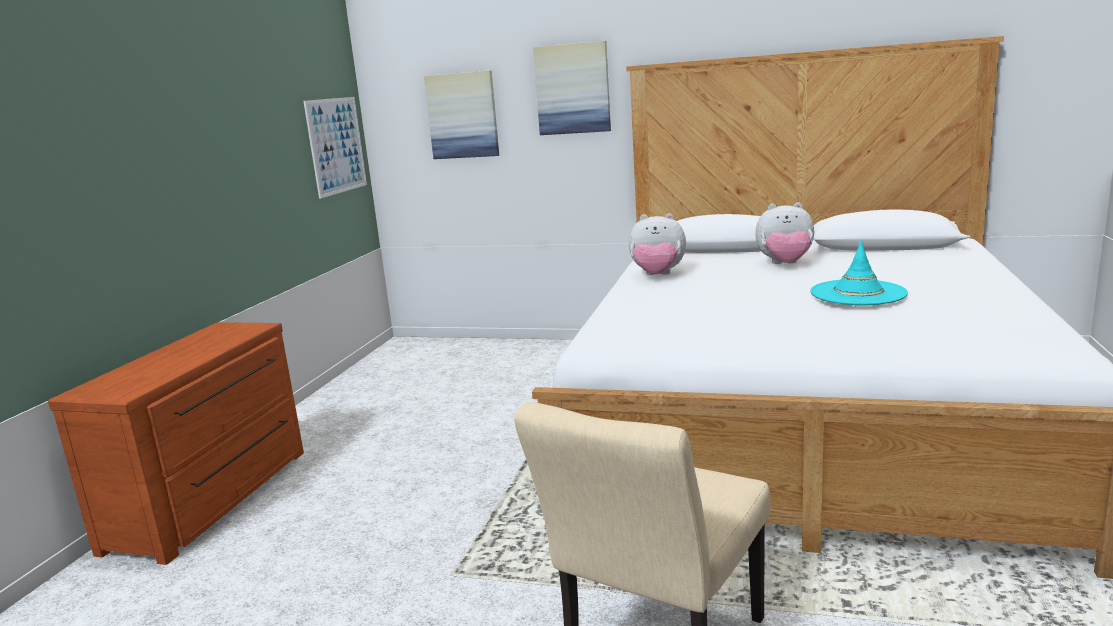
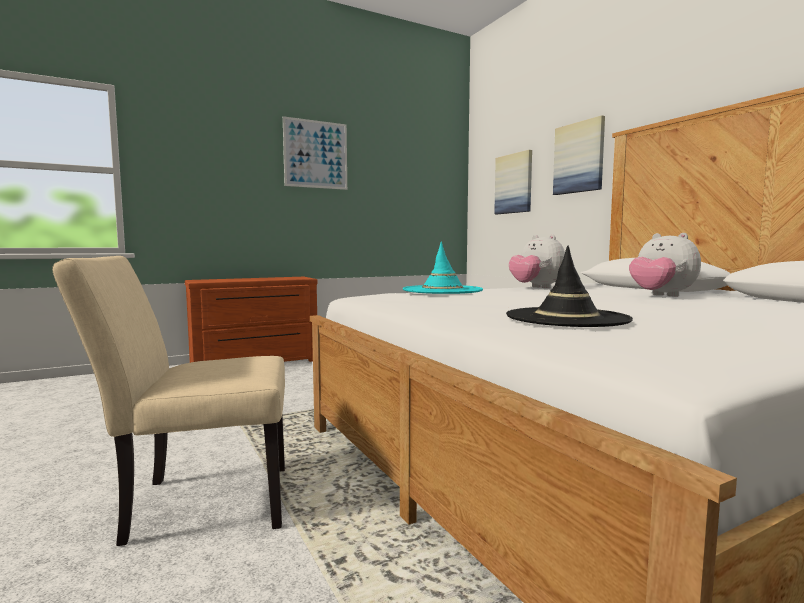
camera: 45 degrees right, 10 degrees down
(336, 145) = (436, 201): picture -> picture (316, 154)
(858, 293) = (638, 307): turquoise hat -> turquoise hat (442, 290)
(879, 325) = (567, 318): none -> black hat

